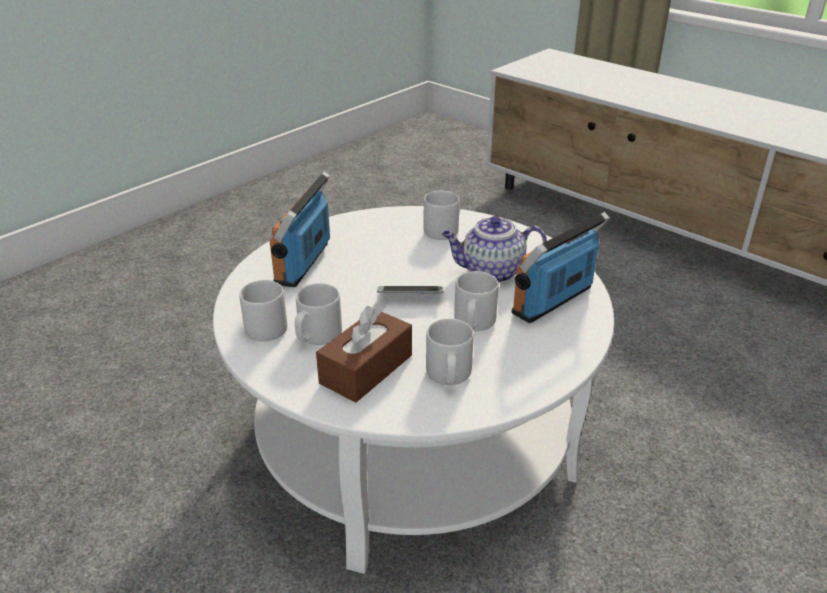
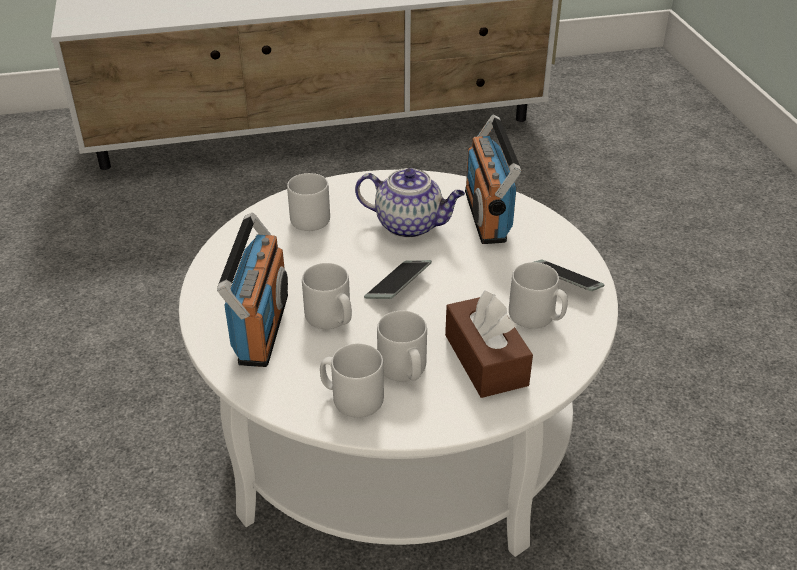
camera: 55 degrees left, 5 degrees up
(303, 263) = (262, 328): radio -> radio turned 135 degrees counterclockwise
(473, 323) = (476, 270): grey mug -> grey mug (331, 318)
(491, 272) = (410, 225): teapot -> teapot turned 105 degrees counterclockwise
(515, 373) = (564, 281): none -> phone

